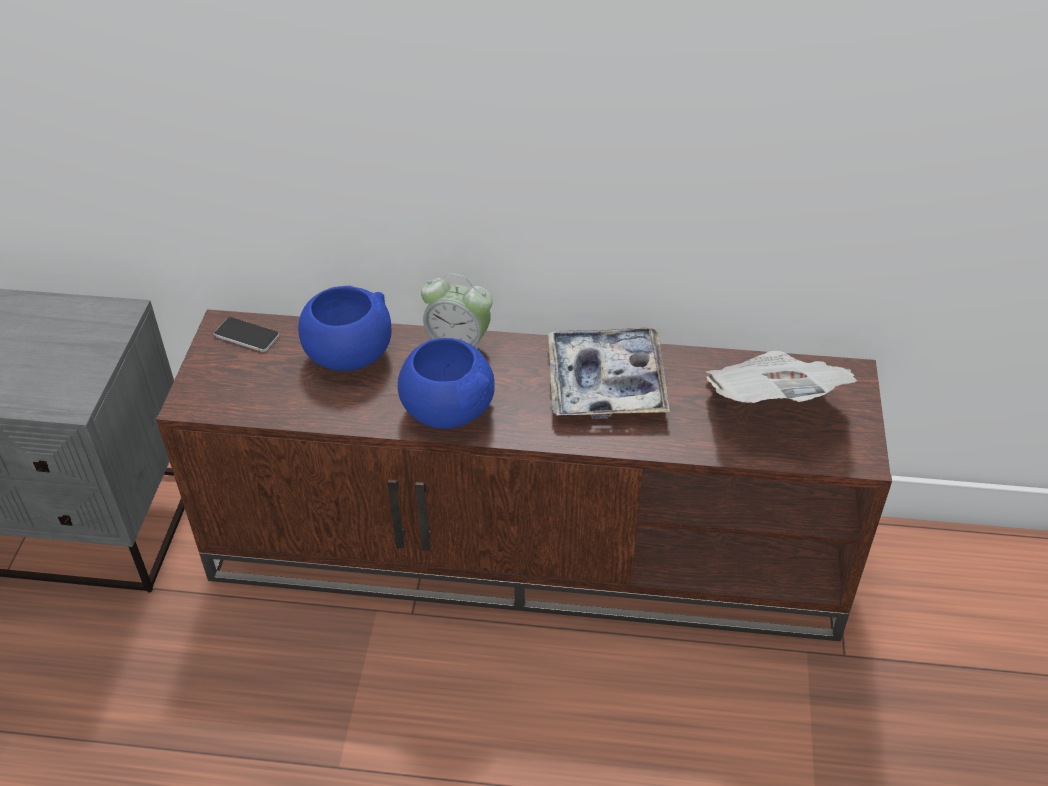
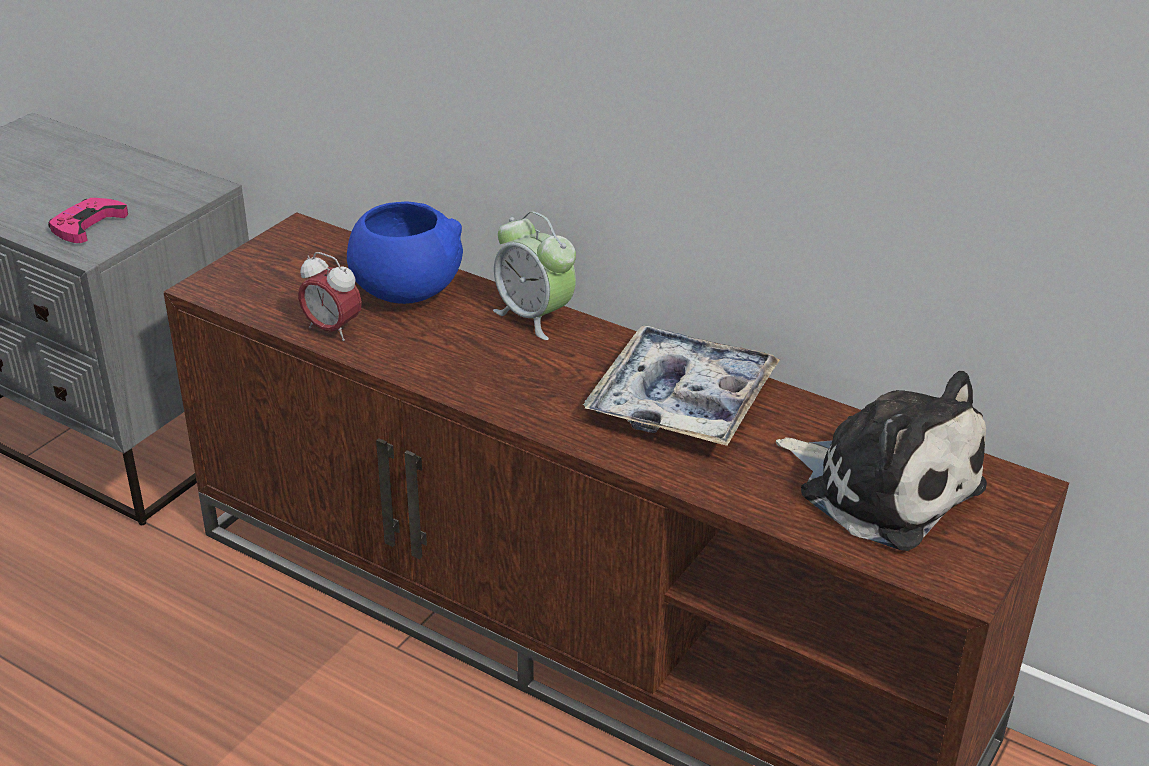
camera: 25 degrees right, 10 degrees down
(50, 381) = (87, 225): none -> pink game controller
(247, 335) = (316, 245): phone -> none
(318, 408) = (332, 330): none -> alarm clock
(447, 410) = (471, 372): blue bowl -> none
(772, 404) = (882, 486): newspaper -> plush toy

